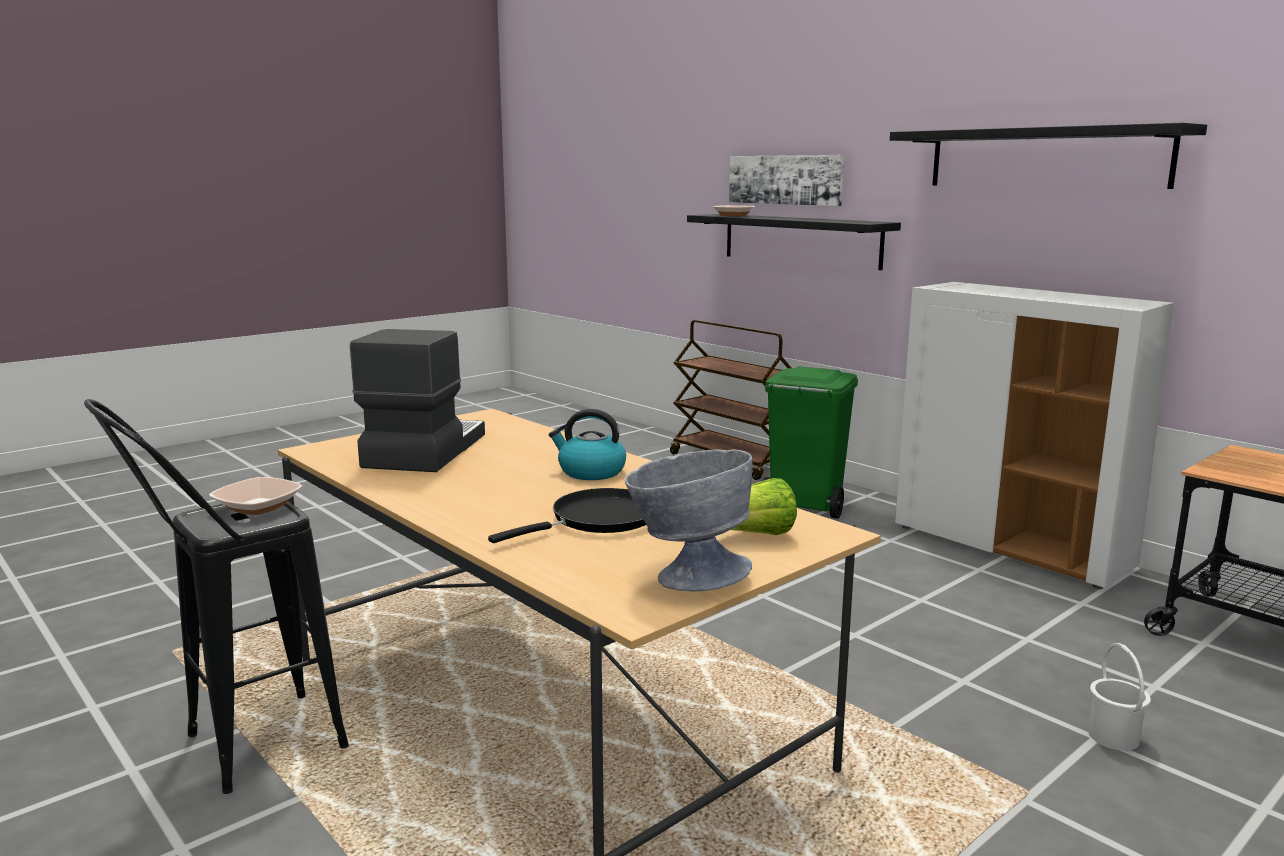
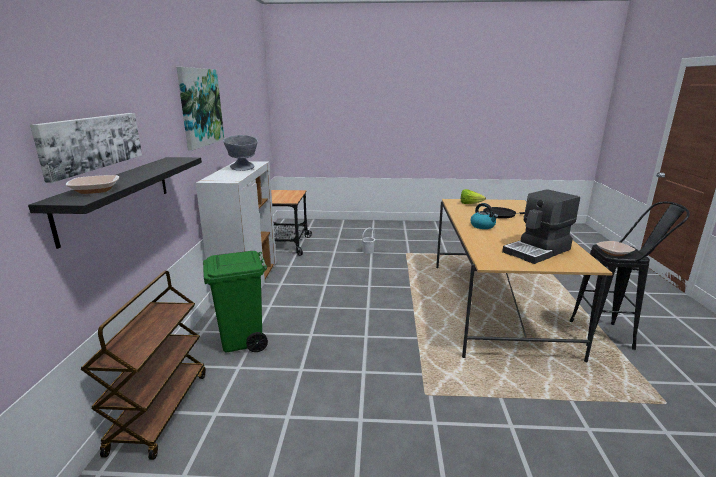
camera: 135 degrees left, 5 degrees up
(687, 577) = (499, 203): grey bowl -> grey bowl (243, 169)
(1045, 158) = (200, 107): black shelf -> picture

